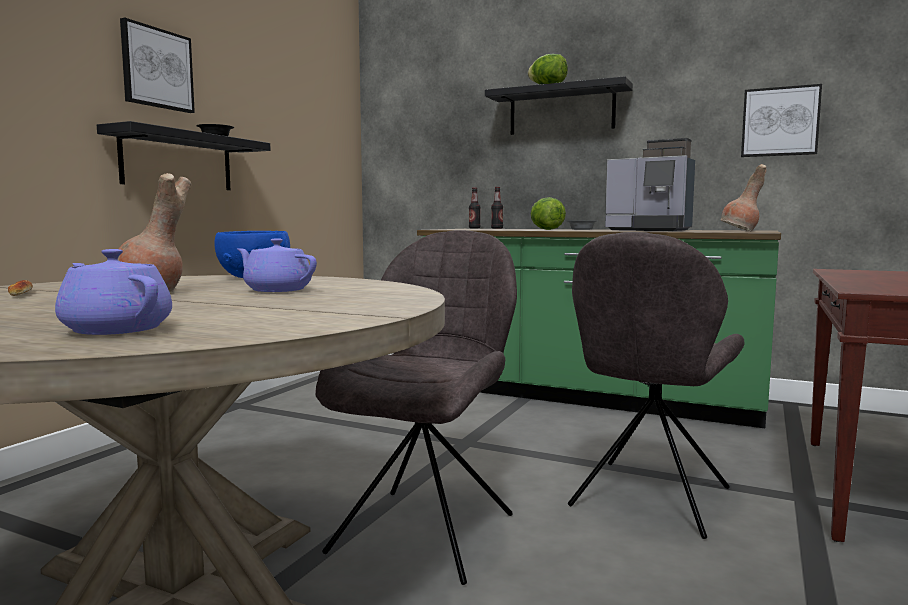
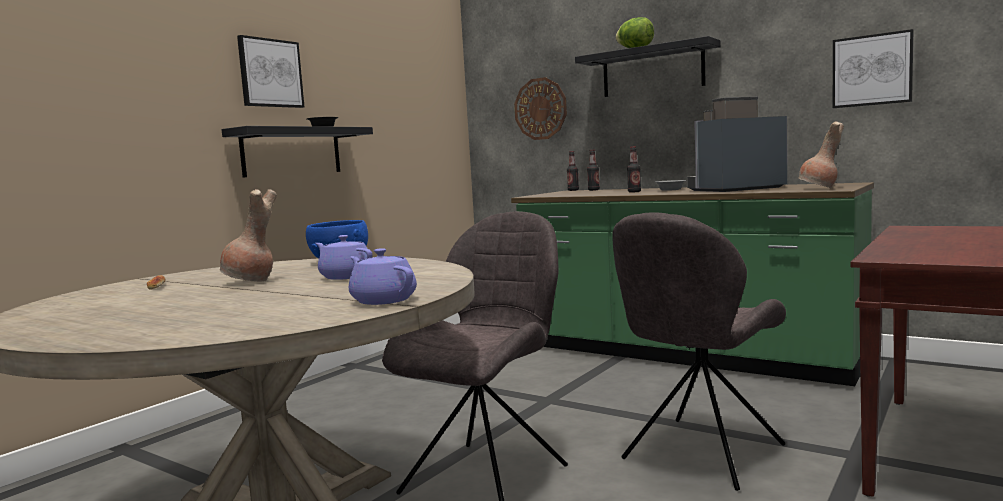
camera: 10 degrees right, 0 degrees up
(115, 329) = (205, 322): purple teapot -> purple teapot (382, 300)
(441, 143) = (540, 109): none -> wall clock
(546, 229) = (634, 192): lettuce -> bottle
(650, 230) = (734, 189): coffee machine -> coffee machine turned 120 degrees clockwise

